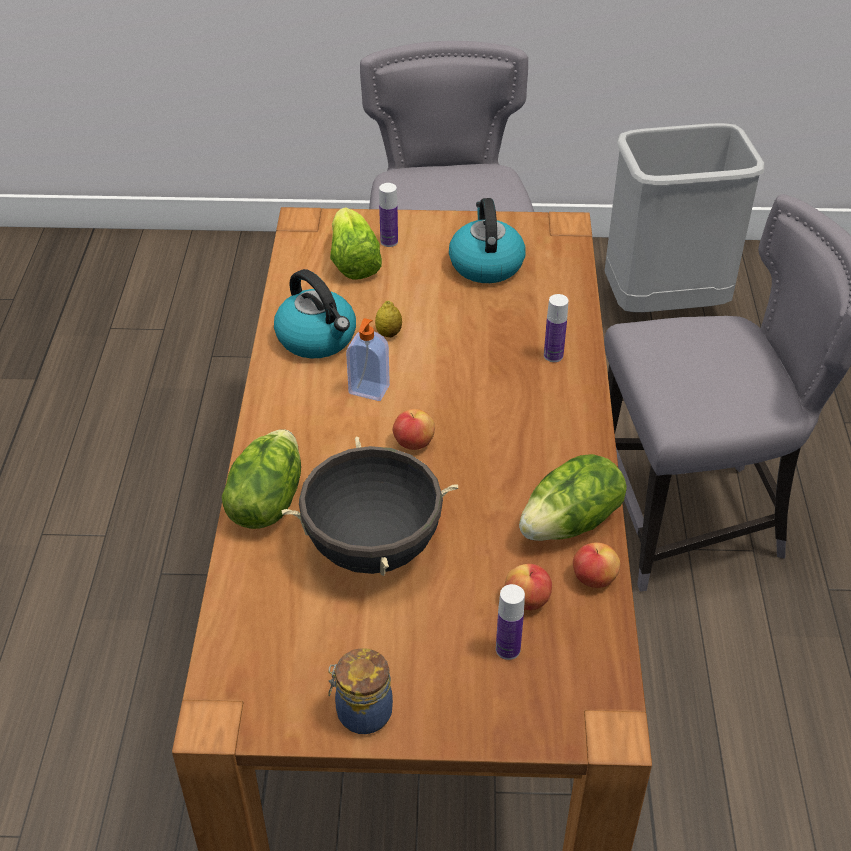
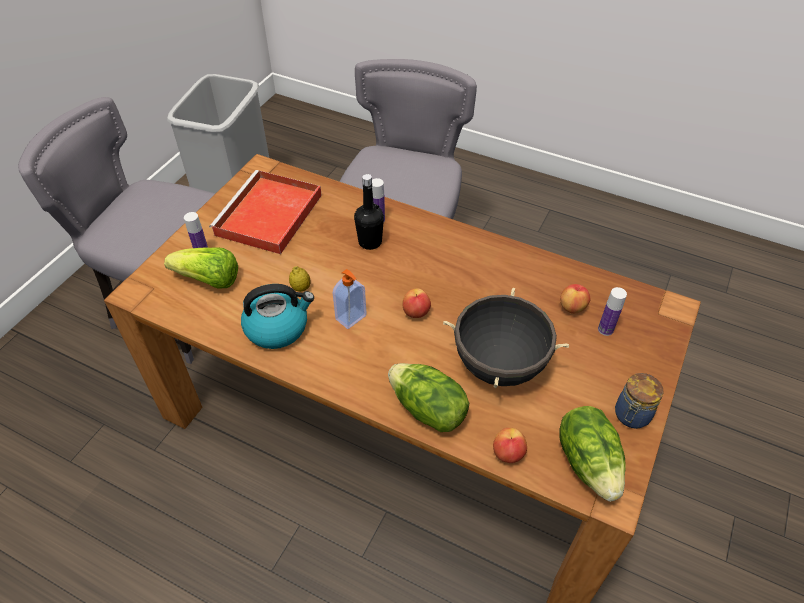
camera: 65 degrees left, 5 degrees up
(485, 264) = (268, 216): kettle -> red tray
(507, 362) = (370, 242): none -> black bottle
(572, 523) = (522, 266): lettuce -> lettuce (589, 462)
(594, 579) = (567, 273): apple -> apple (508, 453)

